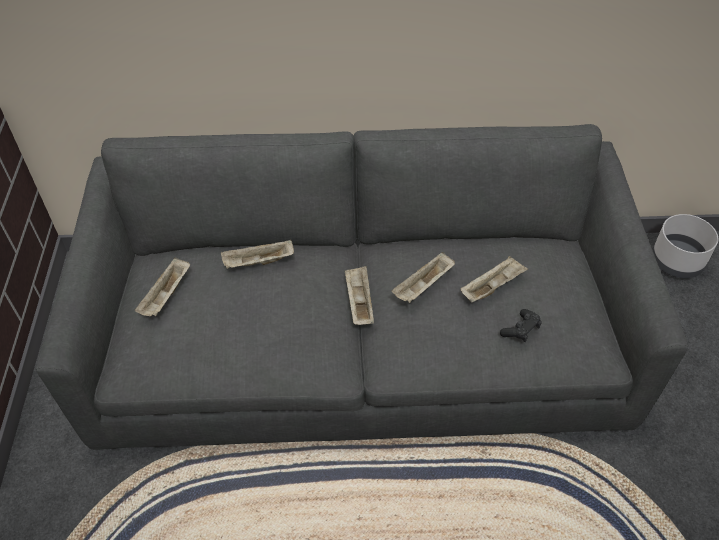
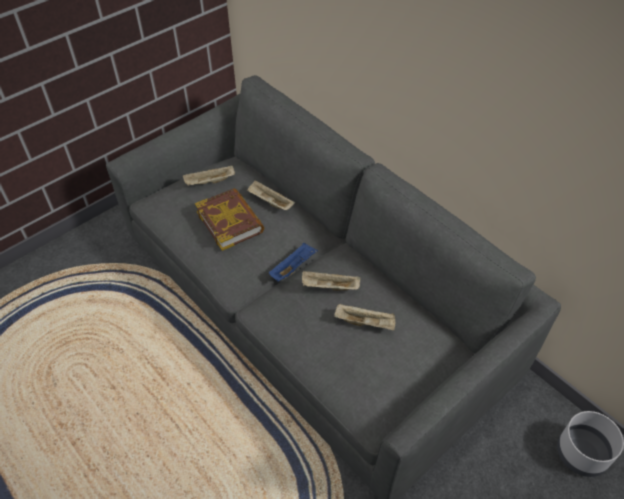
camera: 50 degrees right, 0 degrees up
(249, 313) = (230, 222): none -> book
(359, 302) = (293, 267): beige tray -> blue tray
(521, 330) = (344, 359): black game controller -> none

